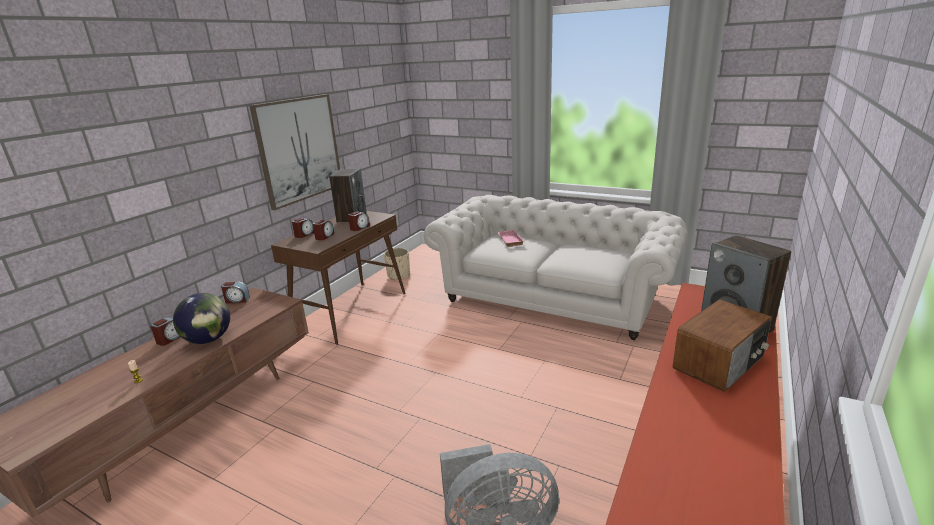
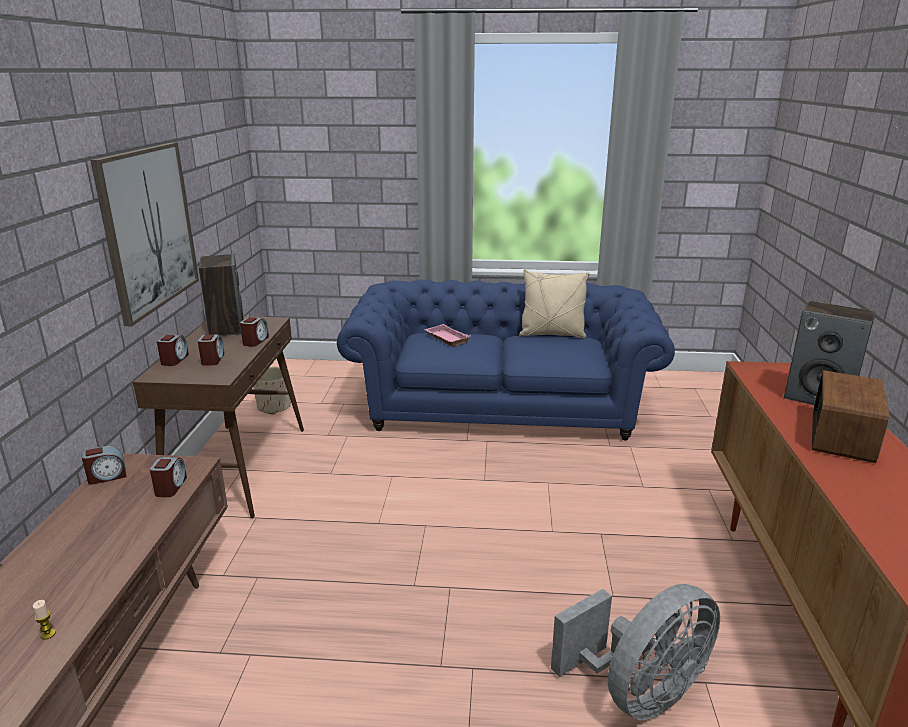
camera: 25 degrees left, 0 degrees up
(170, 338) = (40, 557): alarm clock -> alarm clock (170, 487)
(208, 340) = (117, 544): globe -> none
(553, 296) = (501, 403): white sofa -> blue sofa
(594, 246) = (552, 334): none -> beige pillow

